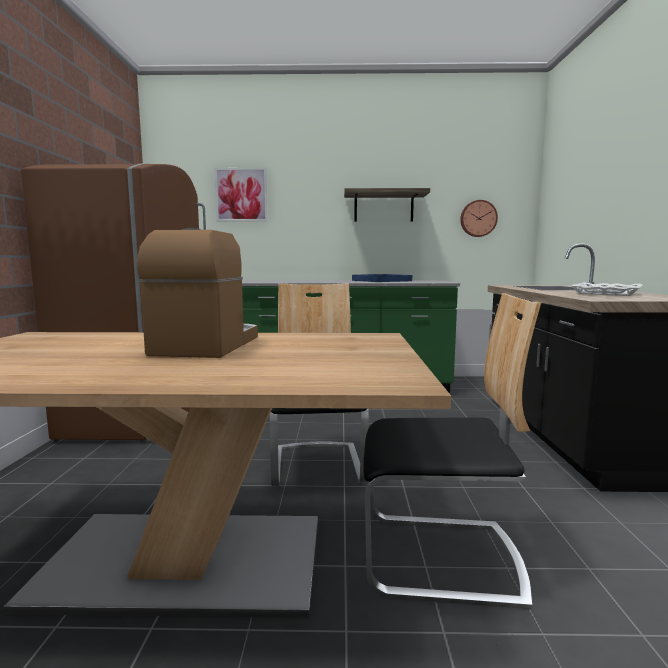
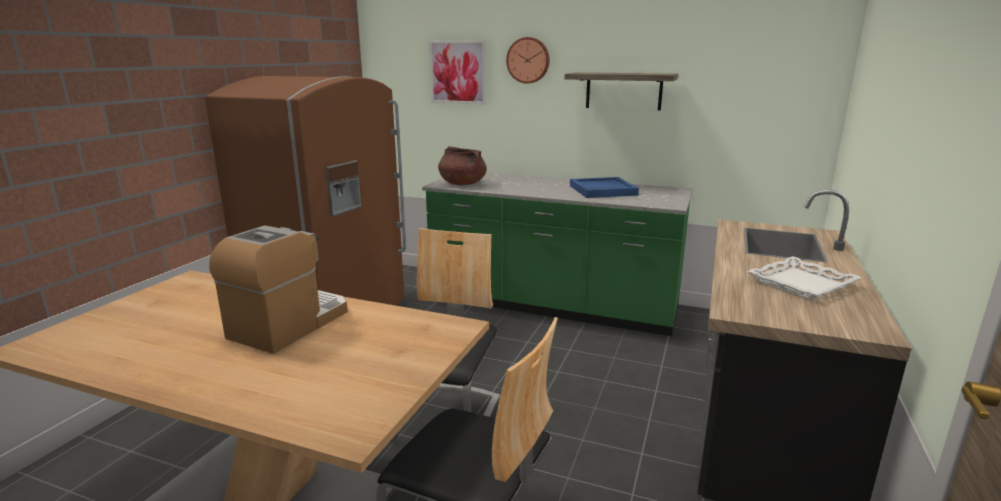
camera: 20 degrees right, 10 degrees up
(261, 281) = (462, 184): none -> brown cooking pot
(478, 218) = (752, 109): wall clock -> wall clock (528, 60)

